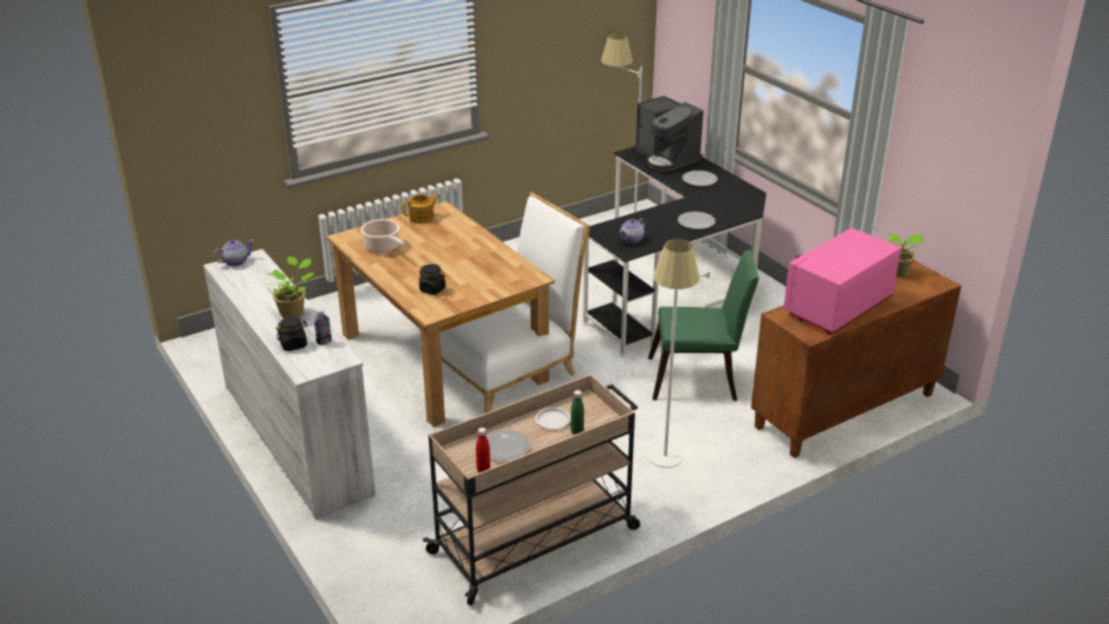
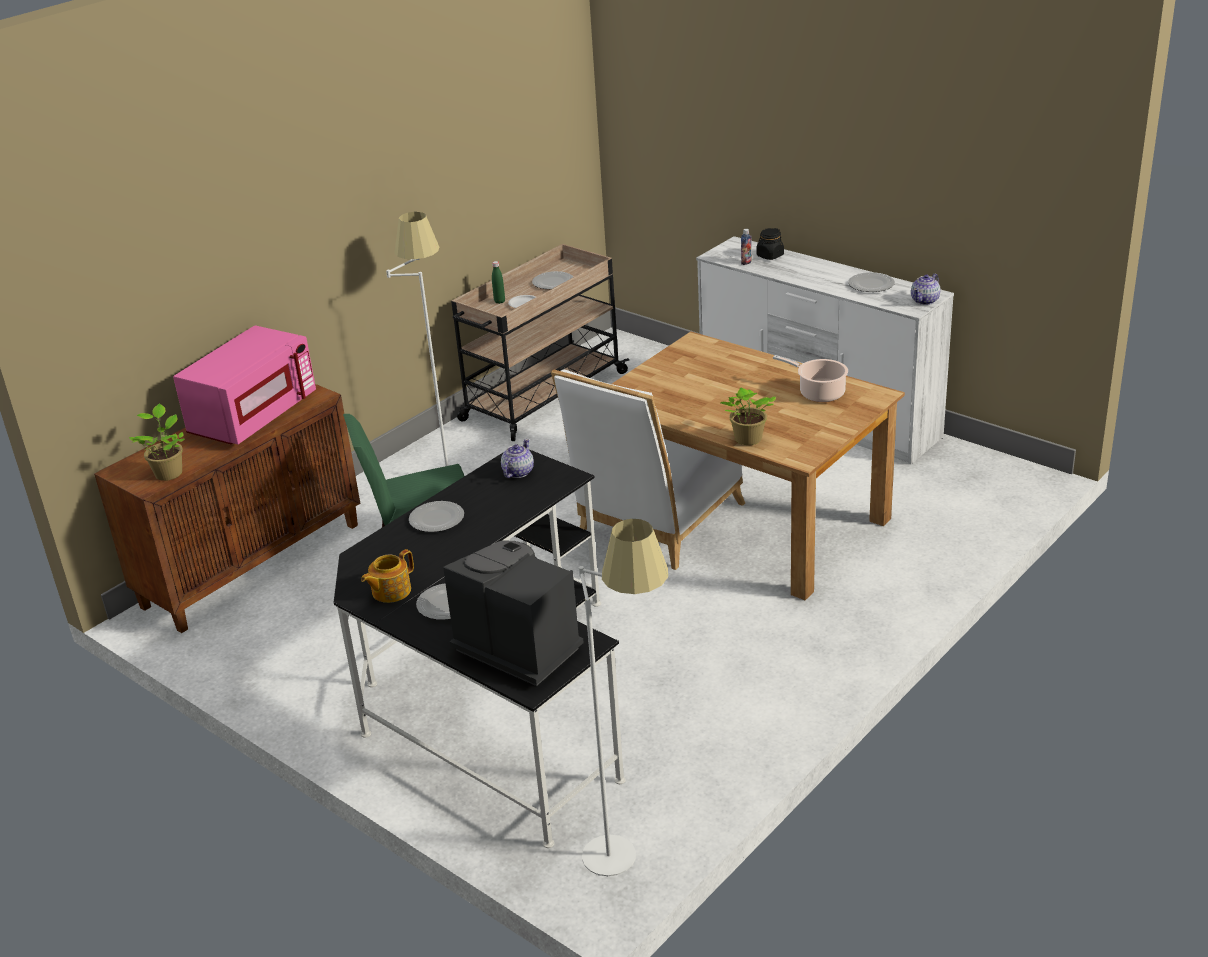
camera: 165 degrees right, 0 degrees up
(252, 288) = (872, 284): none -> plate
(293, 312) = (803, 275): potted plant -> potted plant (747, 440)
(422, 218) = (814, 439): teapot -> teapot (390, 591)
(432, 289) = (714, 362): black jar -> none
(483, 470) = (560, 268): red bottle -> none

